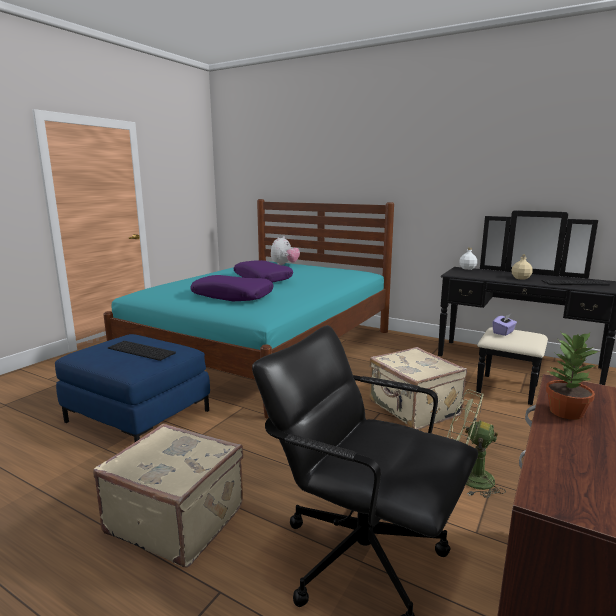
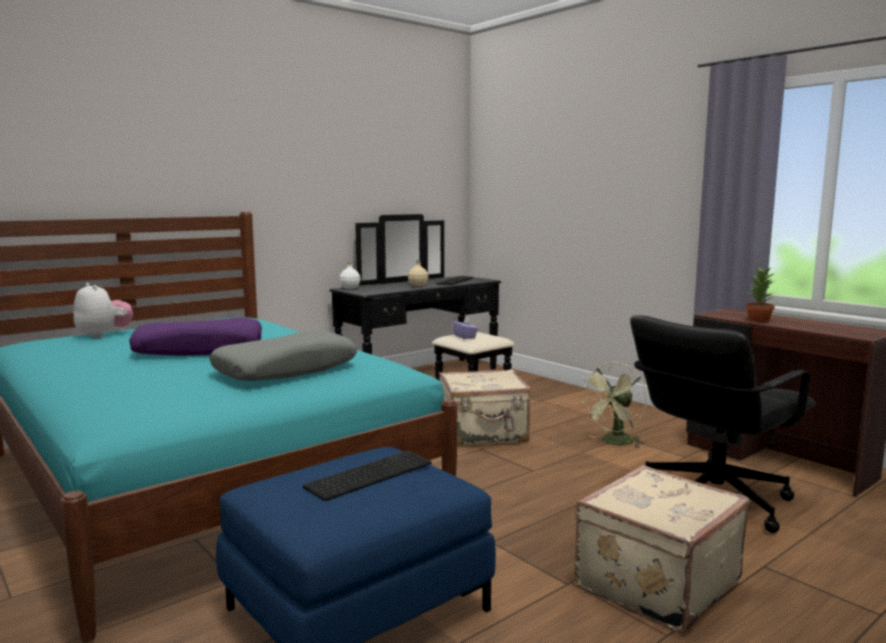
camera: 70 degrees left, 5 degrees down
(232, 296) = (286, 370): purple pillow -> grey pillow

